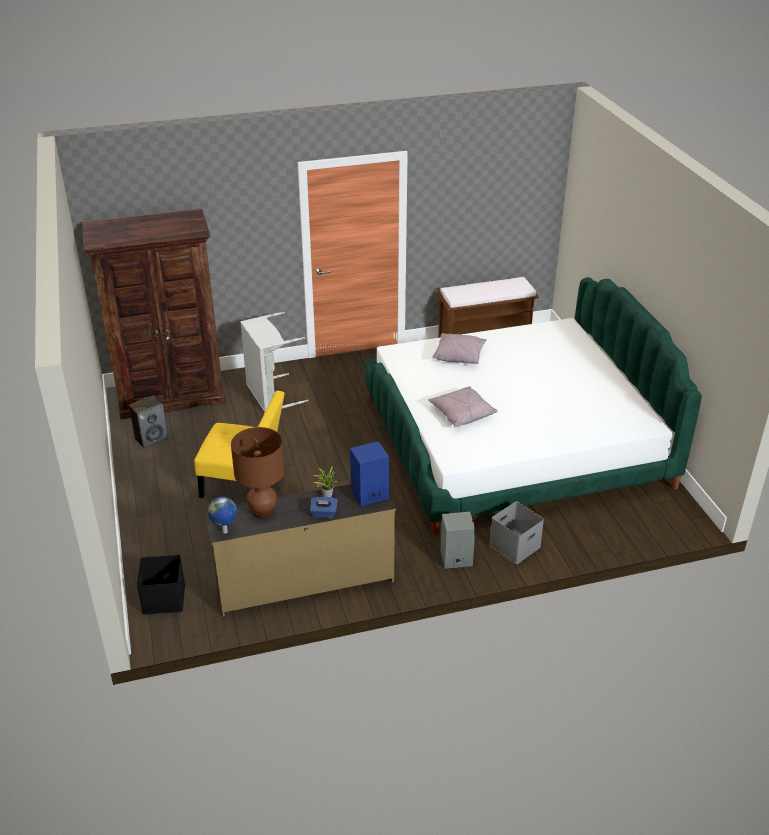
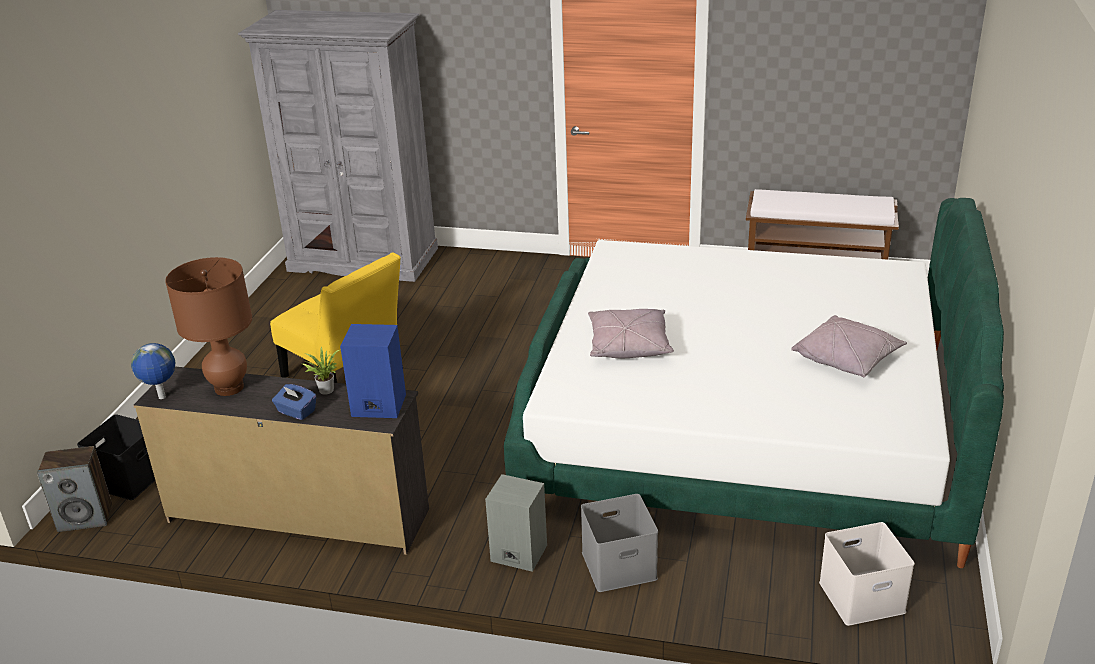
camera: 30 degrees right, 5 degrees down
(151, 439) = (297, 299): speaker -> speaker (86, 517)
(171, 396) = (363, 260): brown wardrobe -> grey wardrobe
(270, 395) = (473, 285): grey laundry basket -> none
(459, 356) = (699, 274): purple pillow -> purple pillow (847, 359)
(643, 521) = (861, 598): none -> white storage box

